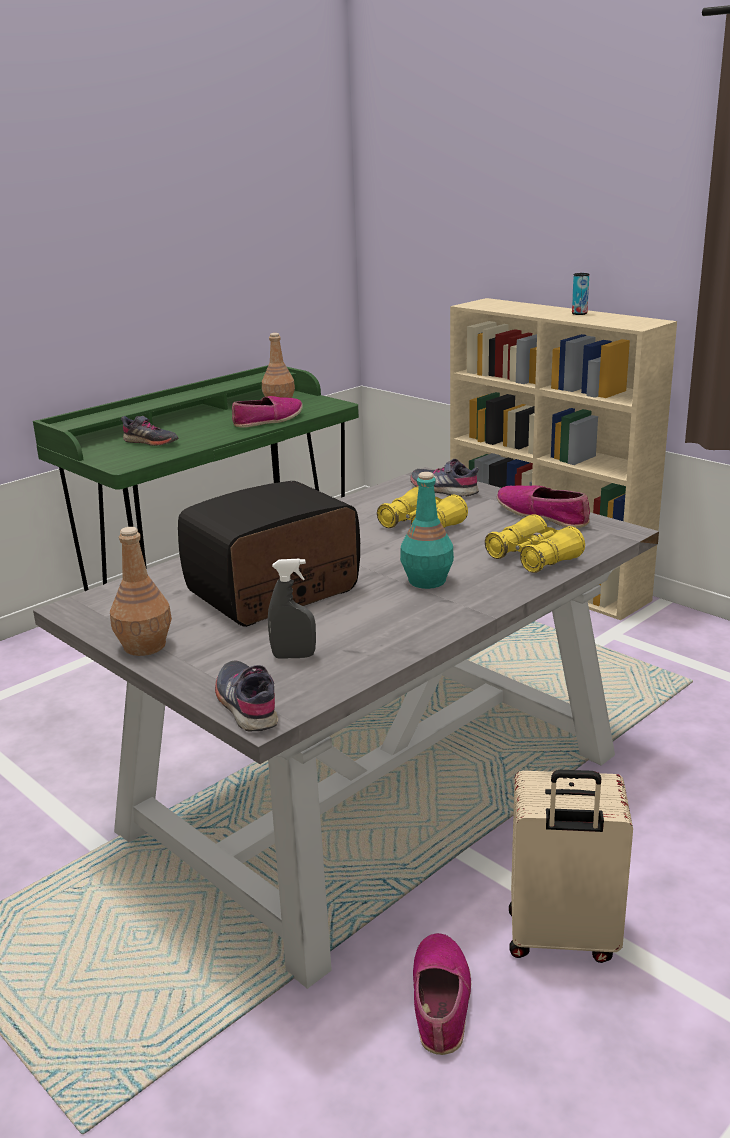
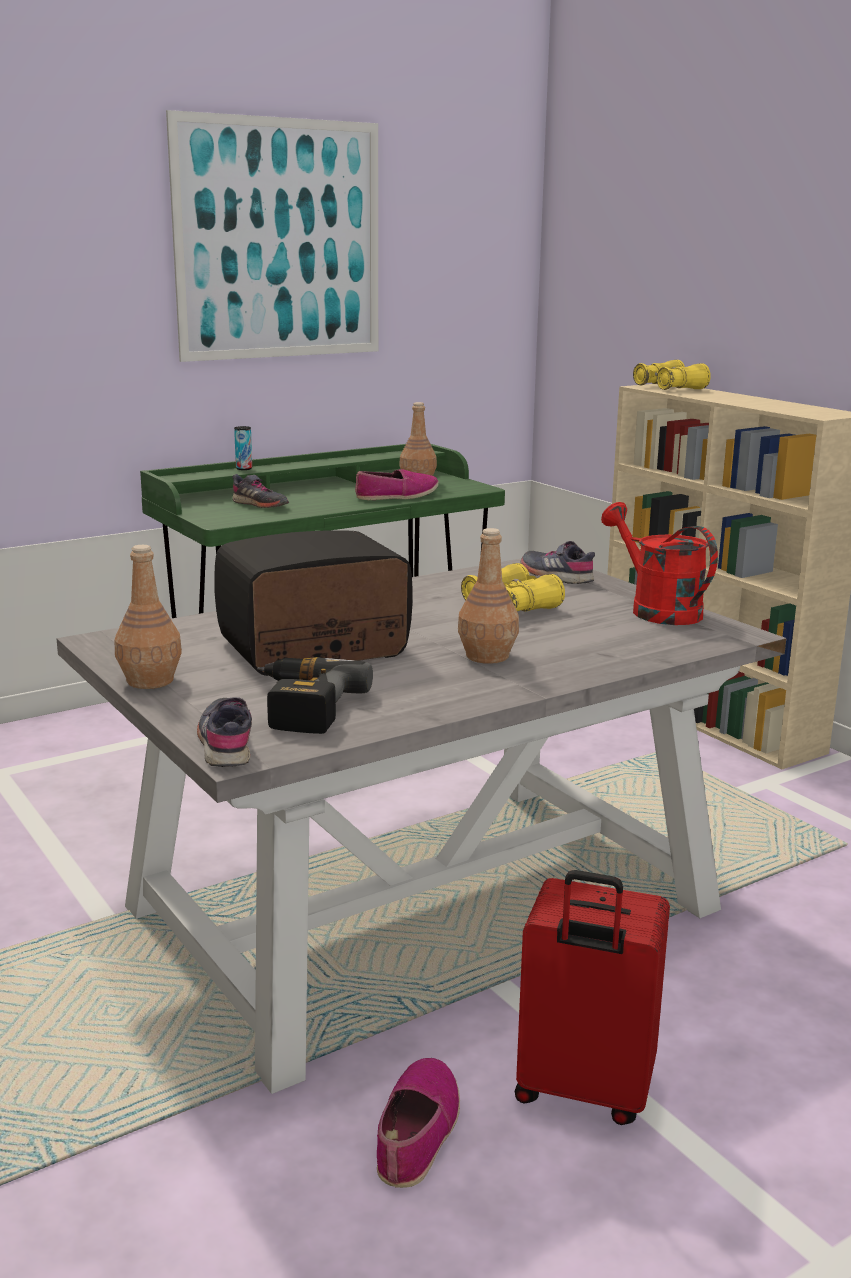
camera: 10 degrees right, 5 degrees down
(133, 194) = (279, 240): none -> picture
(294, 656) = (301, 707): grey spray bottle -> power drill
(426, 580) = (487, 656): turquoise bottle -> brown bottle
(533, 558) = (621, 648): yellow binoculars -> yellow binoculars (670, 388)
(543, 515) = (656, 609): shoe -> red watering can
(561, 938) = (583, 1092): beige suitcase -> red suitcase
(579, 314) = (762, 401): can -> can (244, 469)

